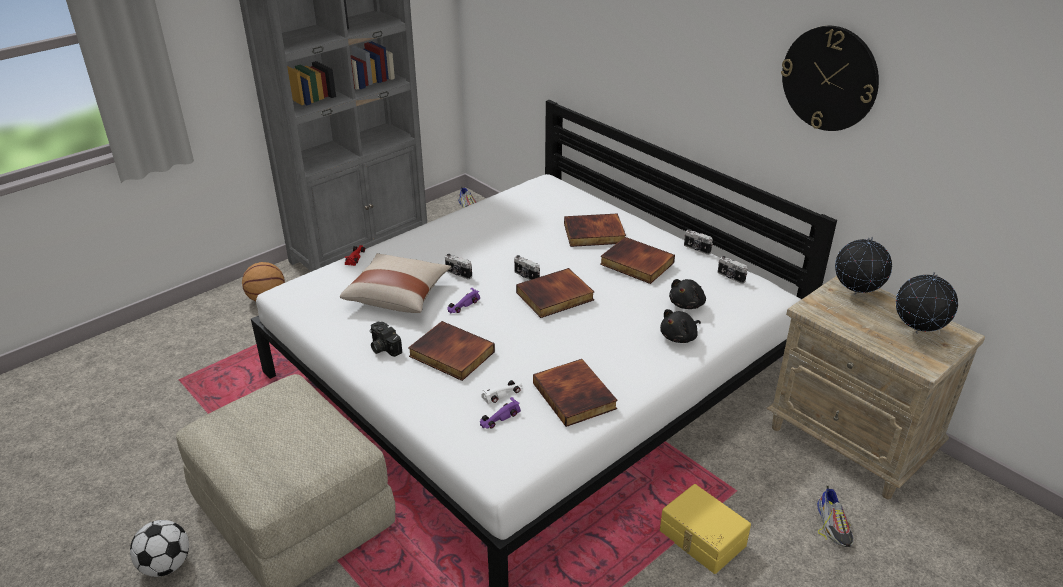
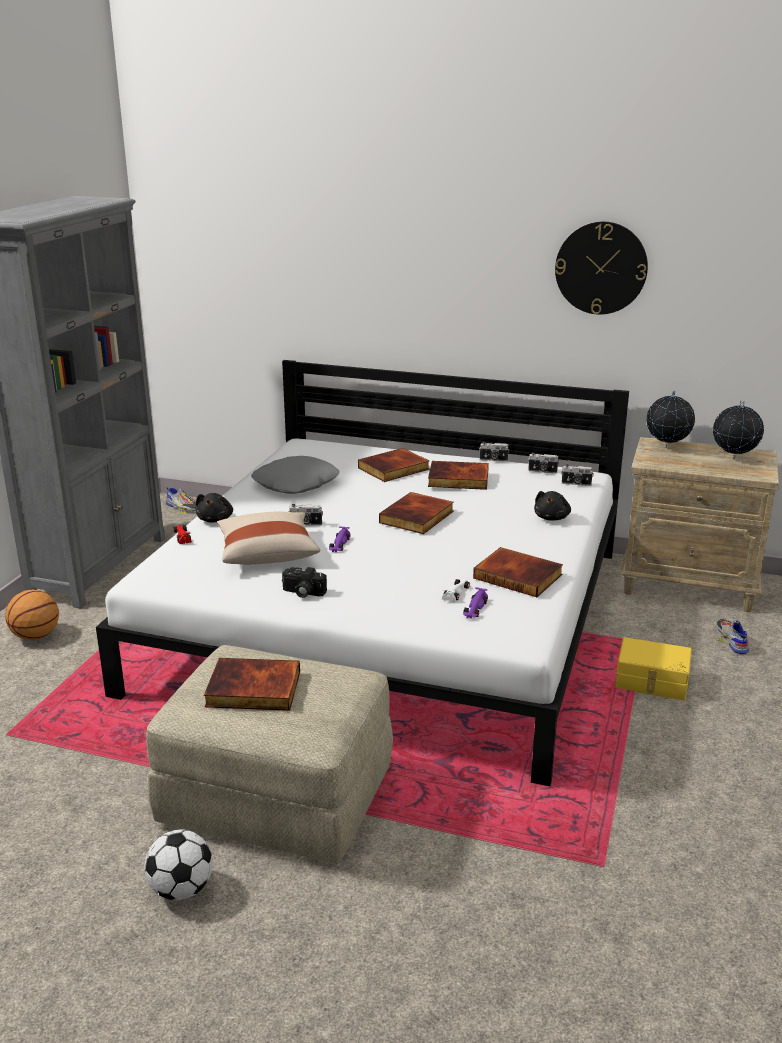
camera: 30 degrees left, 10 degrees down
(450, 354) = (374, 580): book -> book (252, 690)
(495, 227) = (296, 484): none -> grey pillow
(526, 276) = (372, 510): camera -> camera (576, 484)
(687, 304) = (532, 495): black plush toy -> black plush toy (216, 519)
(833, 525) = (731, 640): shoe -> shoe turned 150 degrees counterclockwise

